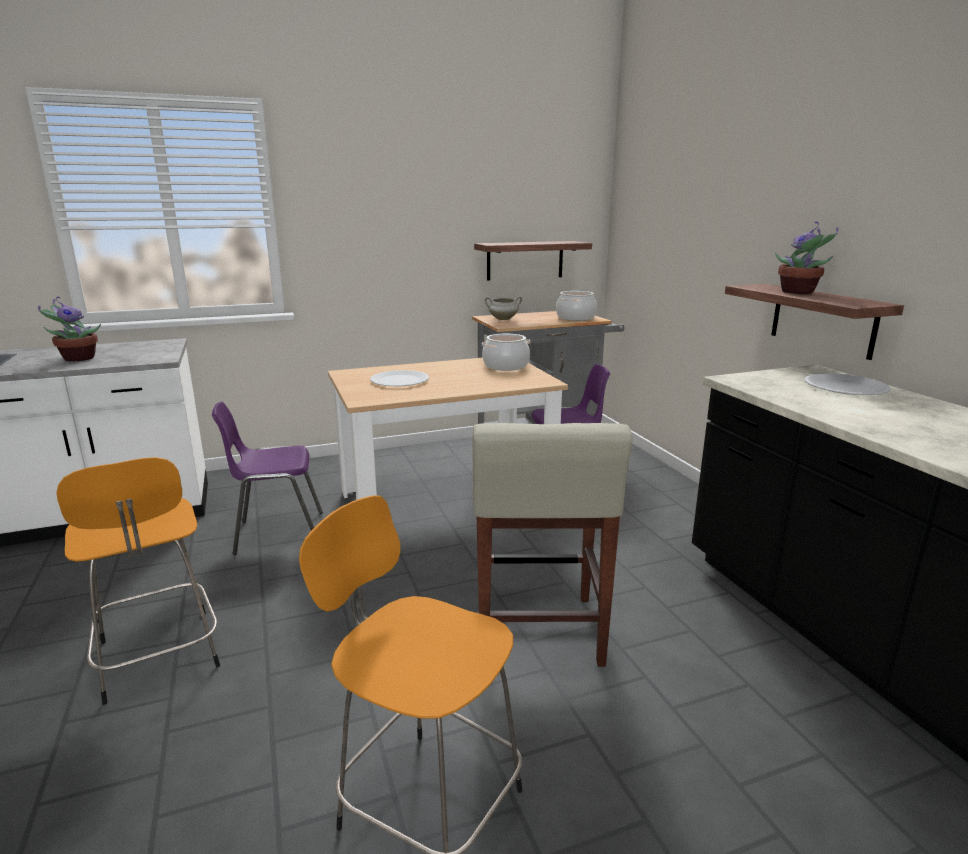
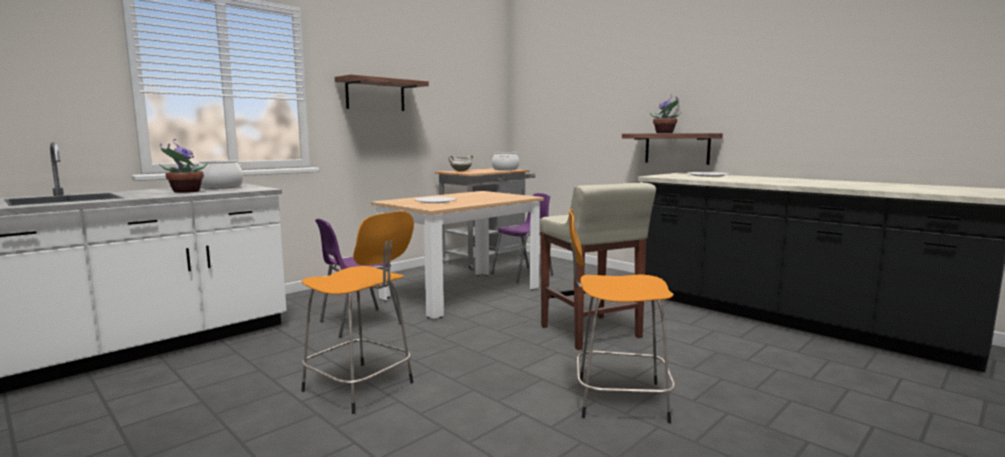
camera: 25 degrees left, 10 degrees down
(506, 366) = (489, 194): cooking pot -> cooking pot (220, 187)
(525, 260) = (464, 133): shelf -> shelf (375, 95)

